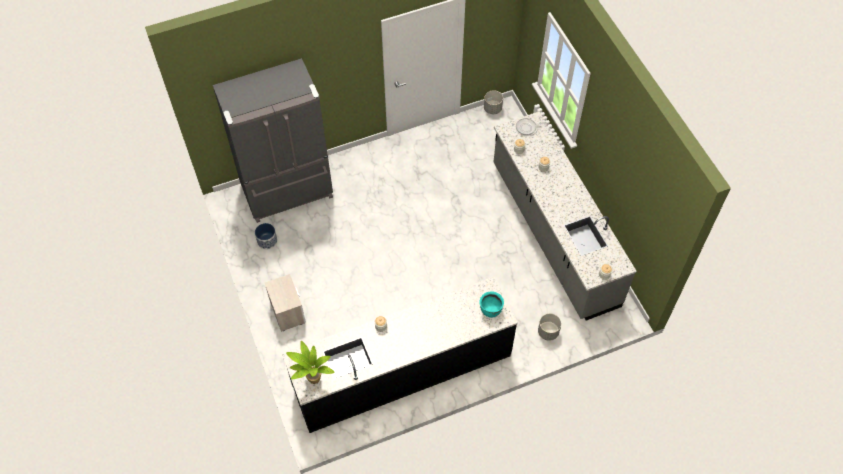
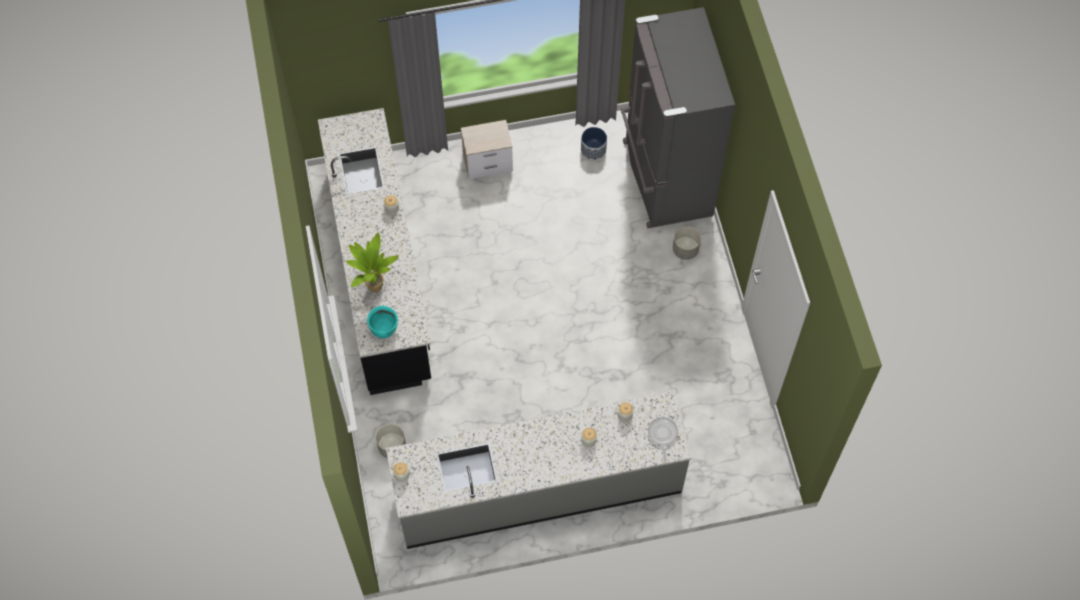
camera: 100 degrees right, 5 degrees up
(313, 381) = (341, 134): potted plant -> potted plant (373, 286)
(492, 108) = (774, 456): grey planter -> grey planter (685, 250)

